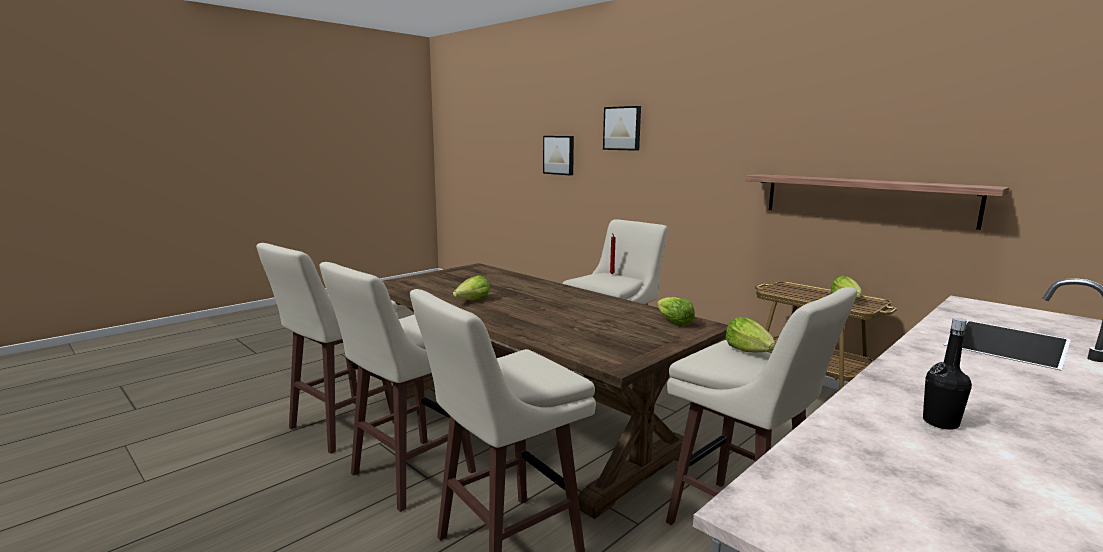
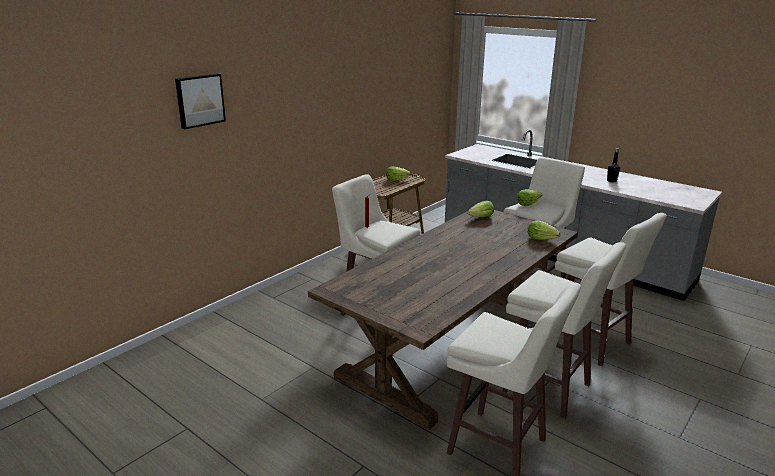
camera: 95 degrees left, 10 degrees up
(473, 300) = (463, 278): lettuce -> lettuce (541, 238)
(559, 155) = (108, 152): picture -> none
(865, 199) = (372, 118): shelf -> none

